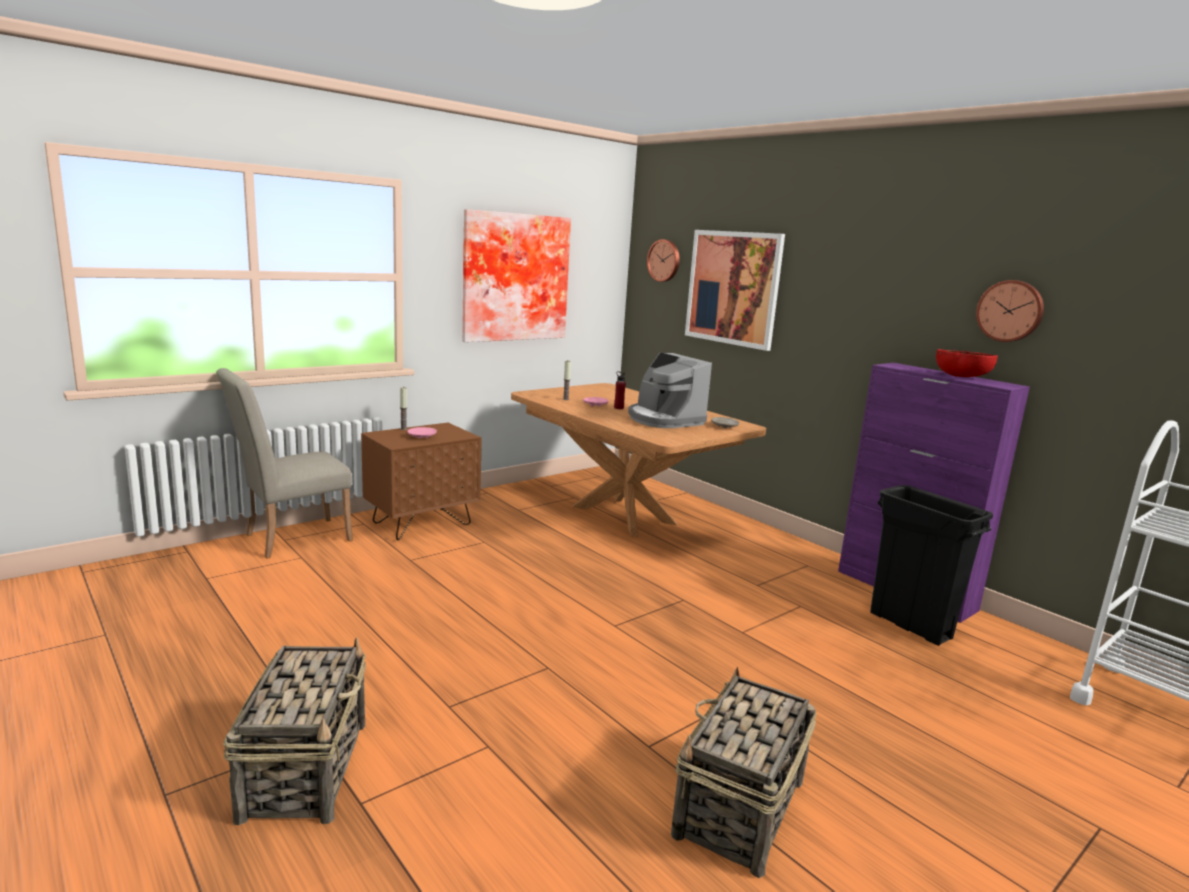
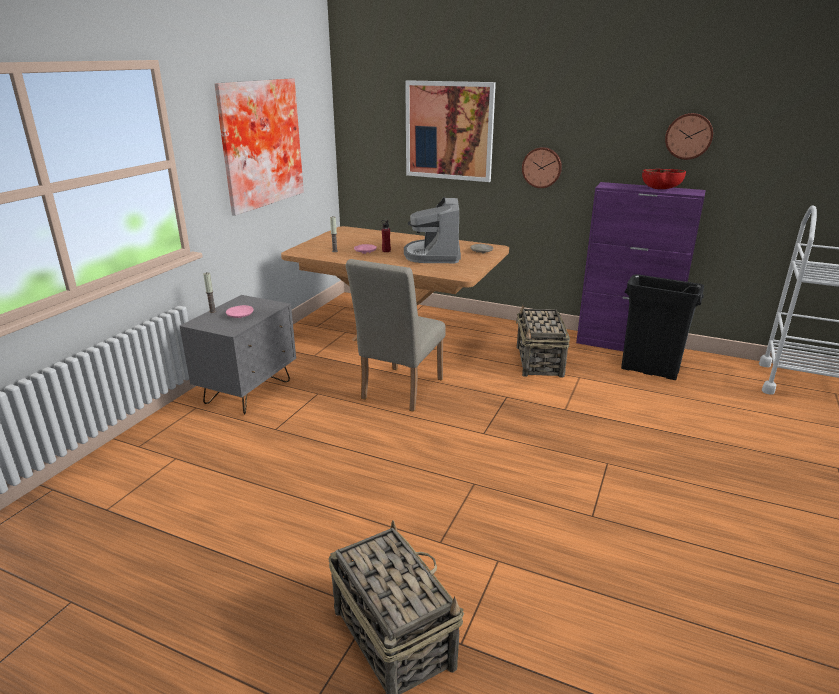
camera: 25 degrees left, 10 degrees up
(290, 539) = (143, 443): beige chair -> beige chair (399, 391)
(422, 524) = (248, 392): brown nightstand -> grey nightstand
(664, 260) = (374, 109): wall clock -> wall clock (542, 167)
(664, 419) = (433, 255): coffee machine -> coffee machine turned 60 degrees clockwise
(739, 809) = (679, 536): basket -> basket (539, 362)

